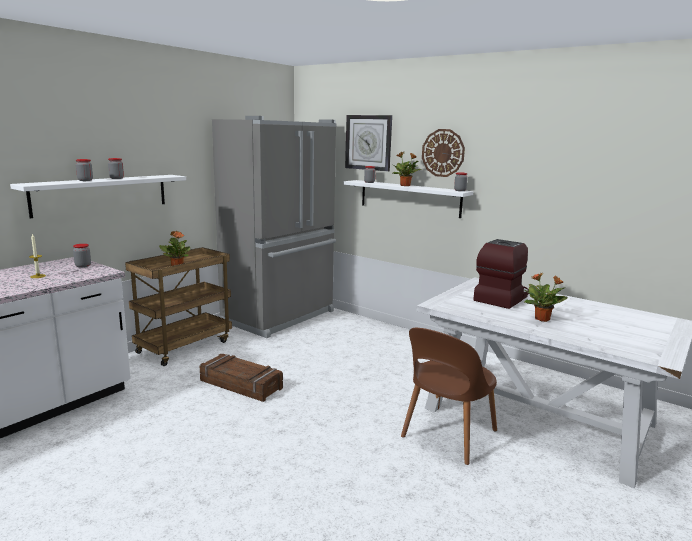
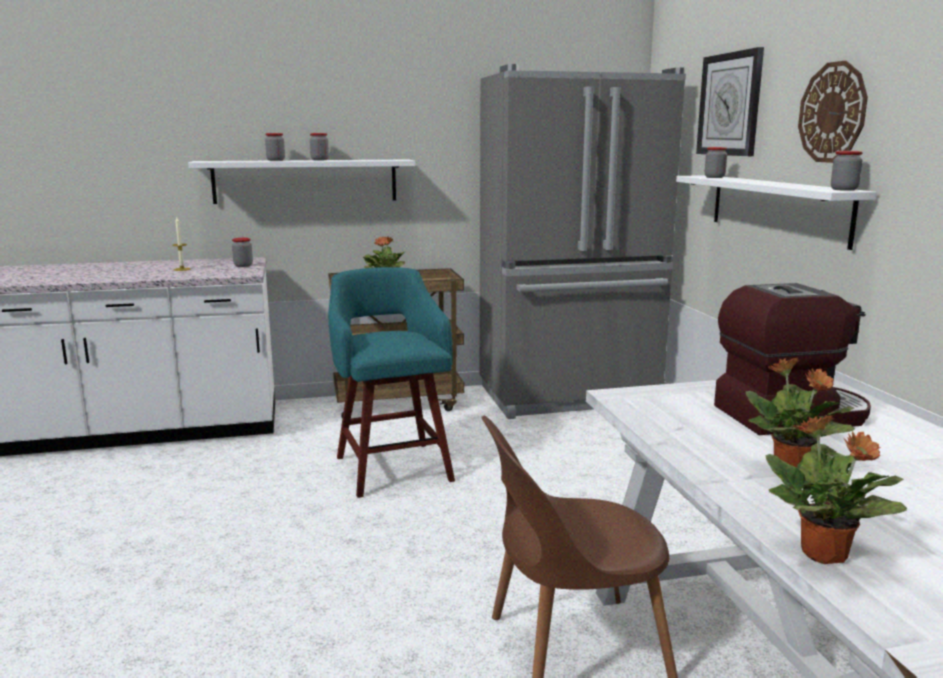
camera: 40 degrees right, 0 degrees up
(241, 384) = (393, 467): crate -> turquoise stool
(405, 186) = (760, 182): potted plant -> potted plant (824, 555)

